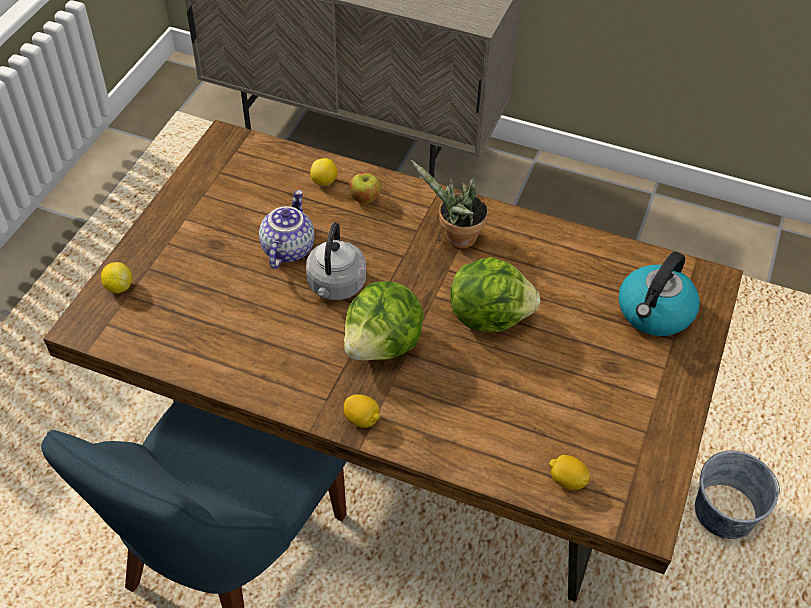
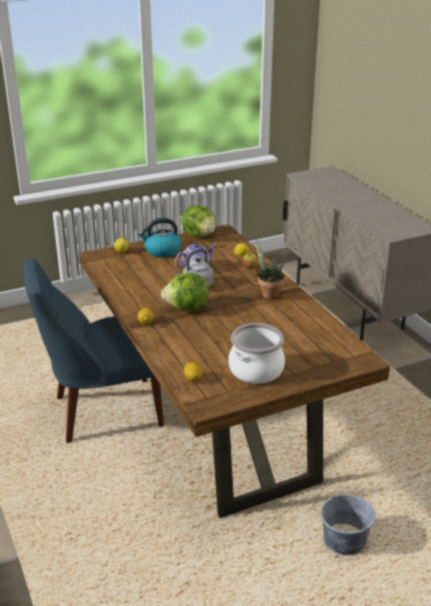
camera: 45 degrees right, 20 degrees down
(489, 315) = (242, 321): lettuce -> lettuce (199, 235)
(619, 398) = (256, 370): none -> cooking pot
(654, 313) = (318, 356): kettle -> kettle (162, 251)

